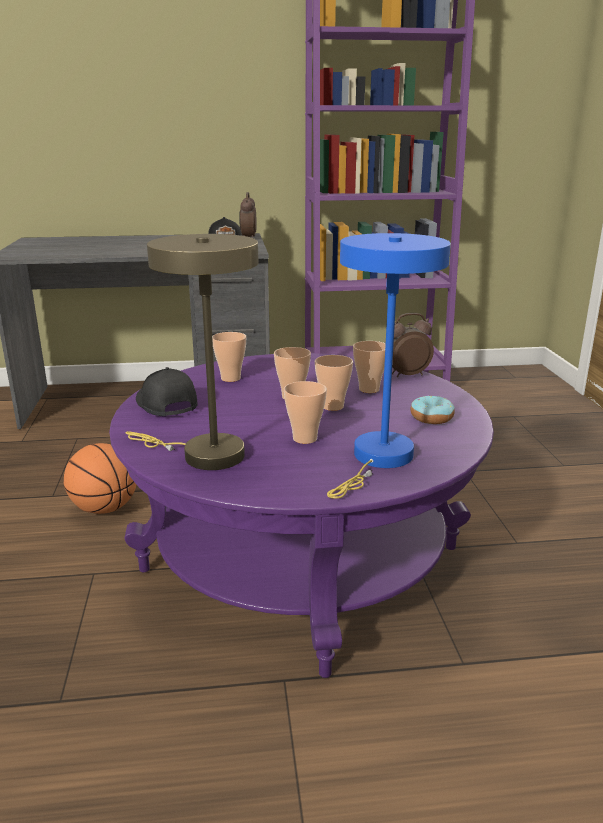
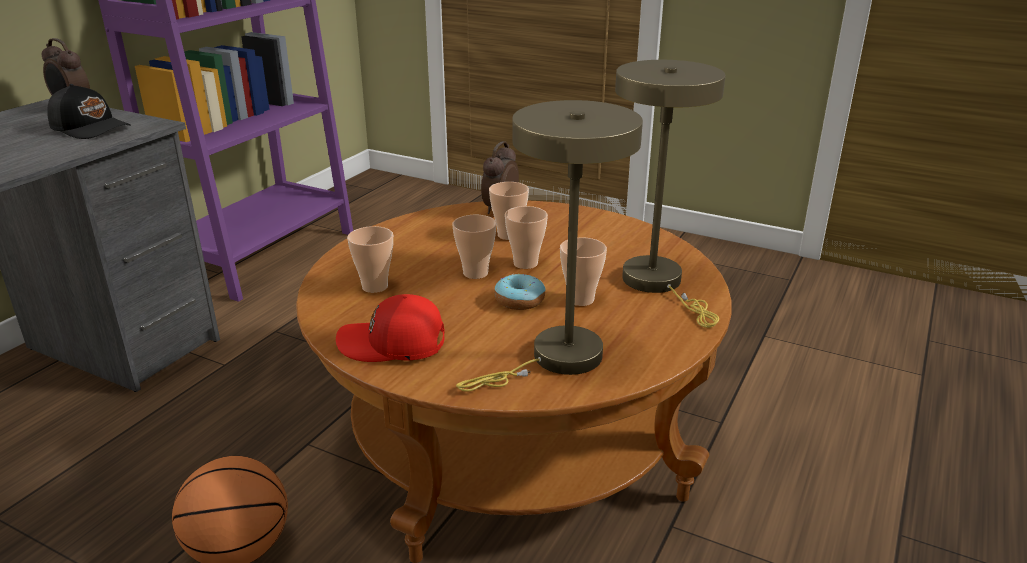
camera: 55 degrees left, 5 degrees up
(165, 404) = (393, 345): black cap -> red cap
(301, 559) = (514, 441): purple coffee table -> brown coffee table
(379, 459) = (658, 284): blue table lamp -> beige table lamp
(431, 418) = (604, 235): donut -> donut (519, 300)

